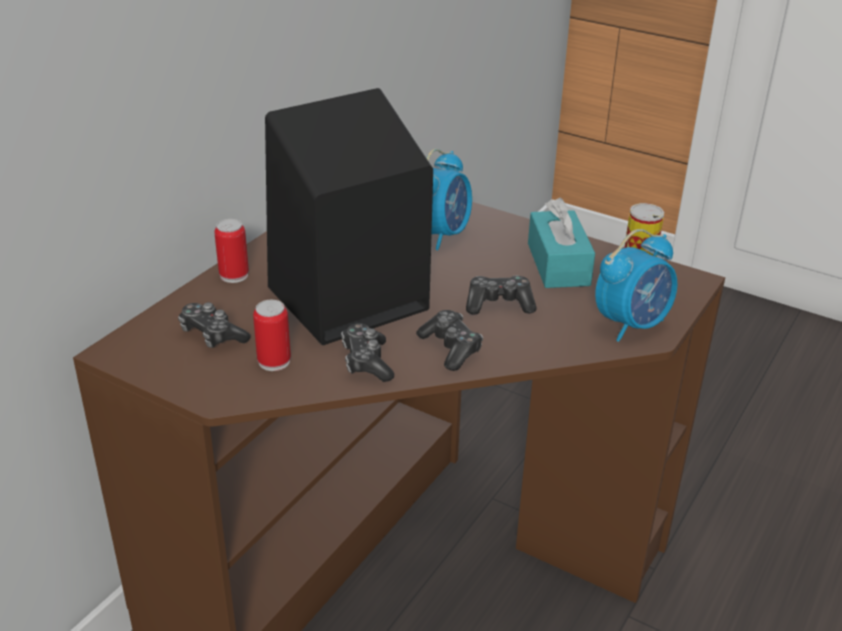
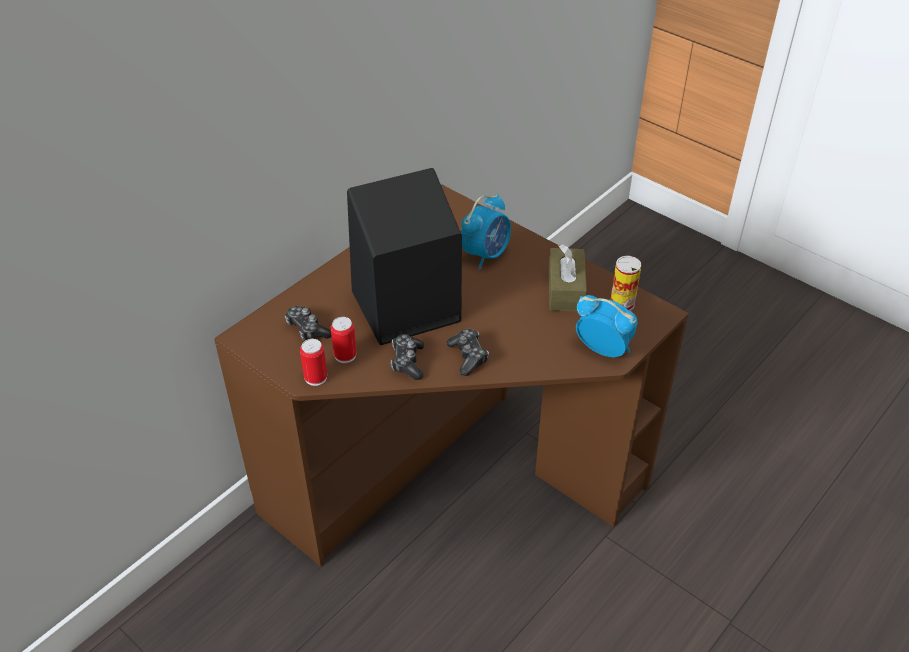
camera: 10 degrees right, 10 degrees up
(234, 275) = (330, 278): can -> can (316, 377)
(499, 304) = (512, 322): game controller -> none
(558, 264) = (565, 289): turquoise tissue box -> brown tissue box
(632, 324) = (603, 349): alarm clock -> alarm clock turned 120 degrees counterclockwise

